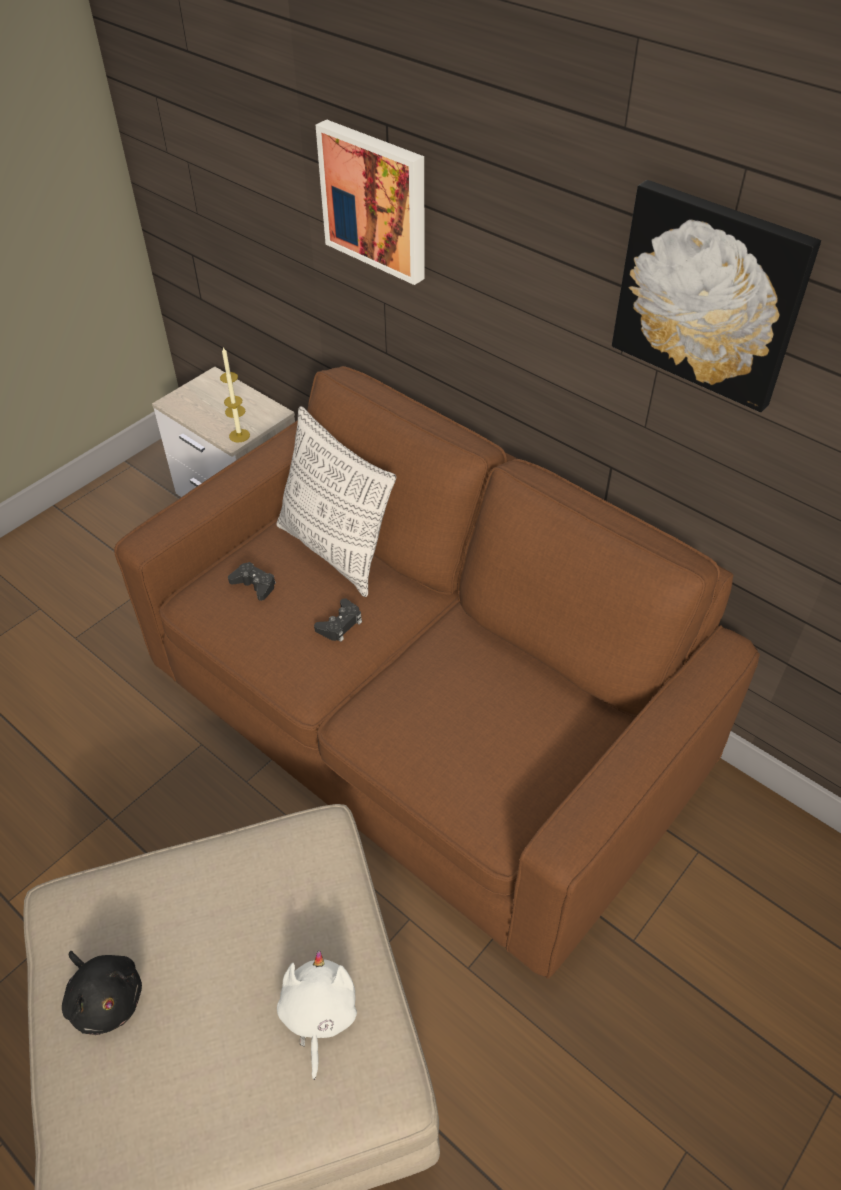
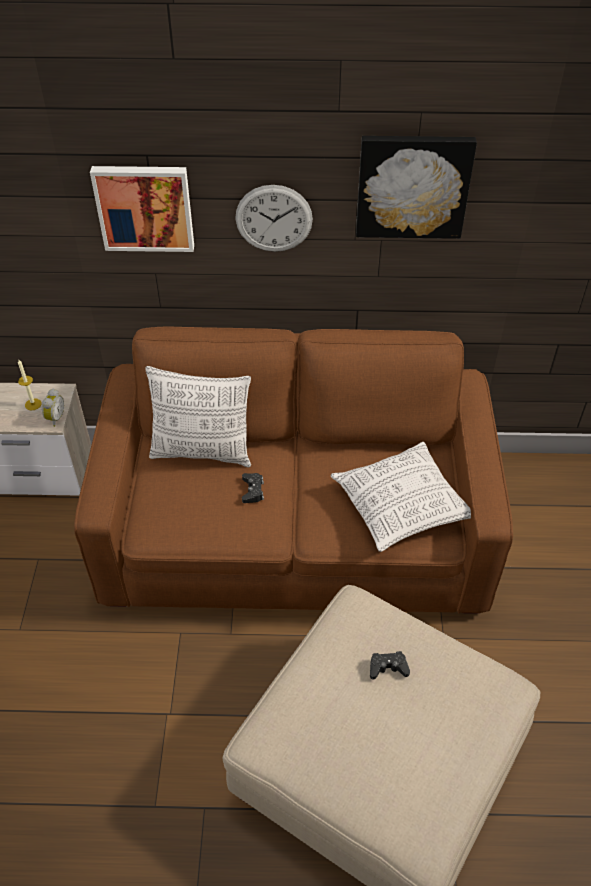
camera: 40 degrees left, 0 degrees up
(106, 998) = (340, 761): black plush toy -> none
(239, 435) = (55, 418): candle -> alarm clock
(254, 585) = (176, 500): black game controller -> black game controller (388, 667)
(318, 1015) = (449, 684): white plush toy -> none
(488, 754) = (400, 507): none -> pillow
(518, 276) = (274, 218): none -> wall clock

